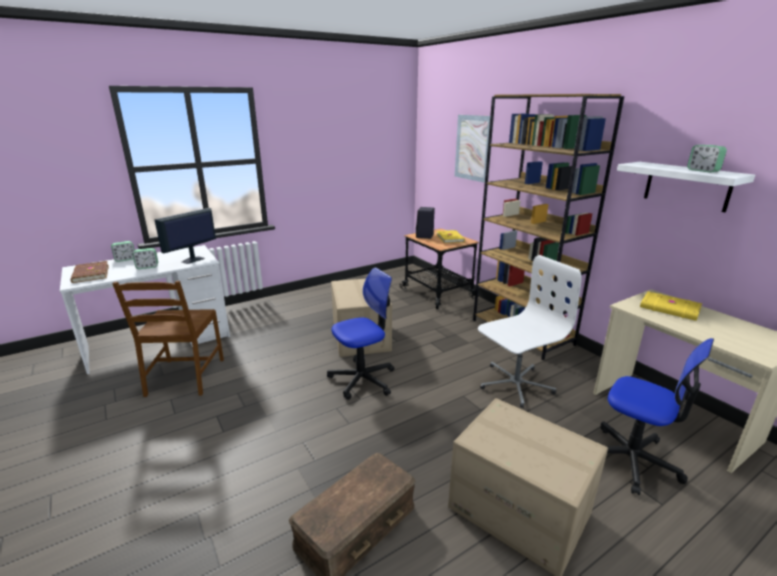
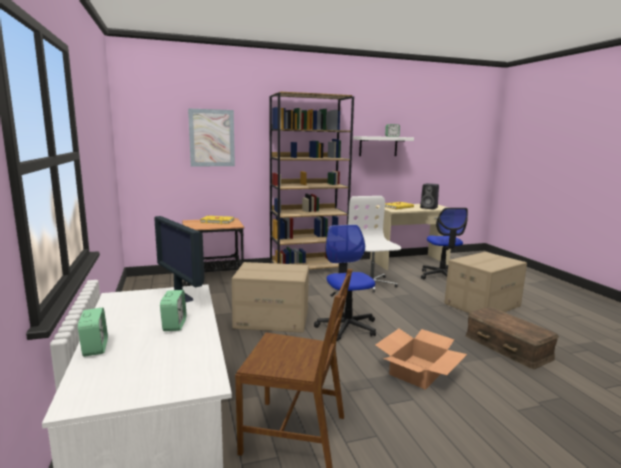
camera: 75 degrees left, 10 degrees down
(90, 274) = (156, 373): brown book -> none
(274, 434) = (418, 371): none -> cardboard box
(425, 236) = (199, 226): black speaker -> black speaker (429, 208)
(632, 460) = (442, 276): office chair -> office chair turned 120 degrees clockwise

